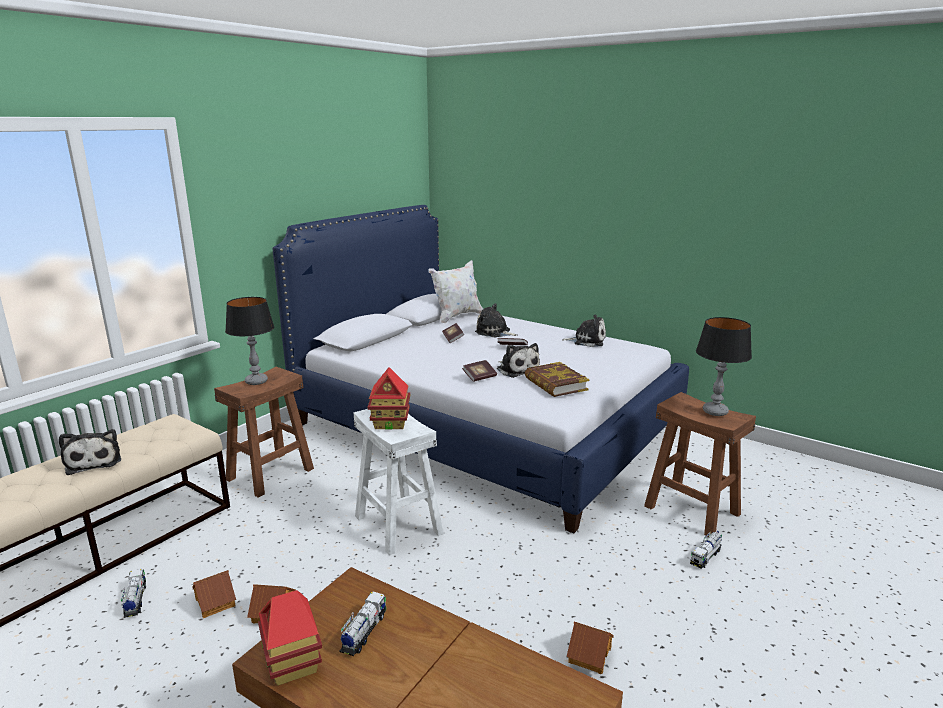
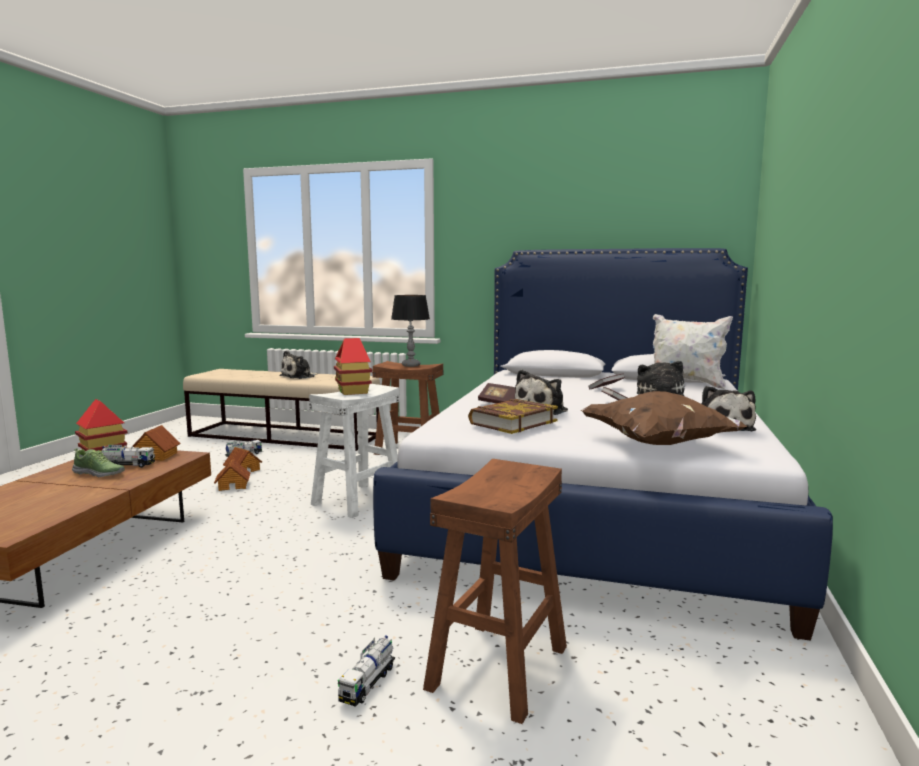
camera: 70 degrees right, 10 degrees down
(387, 655) = (99, 474): none -> shoe
(589, 655) = (166, 608): toy house -> toy house (156, 456)
(619, 362) = (658, 444): none -> brown pillow
(705, 557) = (368, 683): toy truck -> toy truck turned 90 degrees counterclockwise
(715, 411) = (504, 490): table lamp -> none

